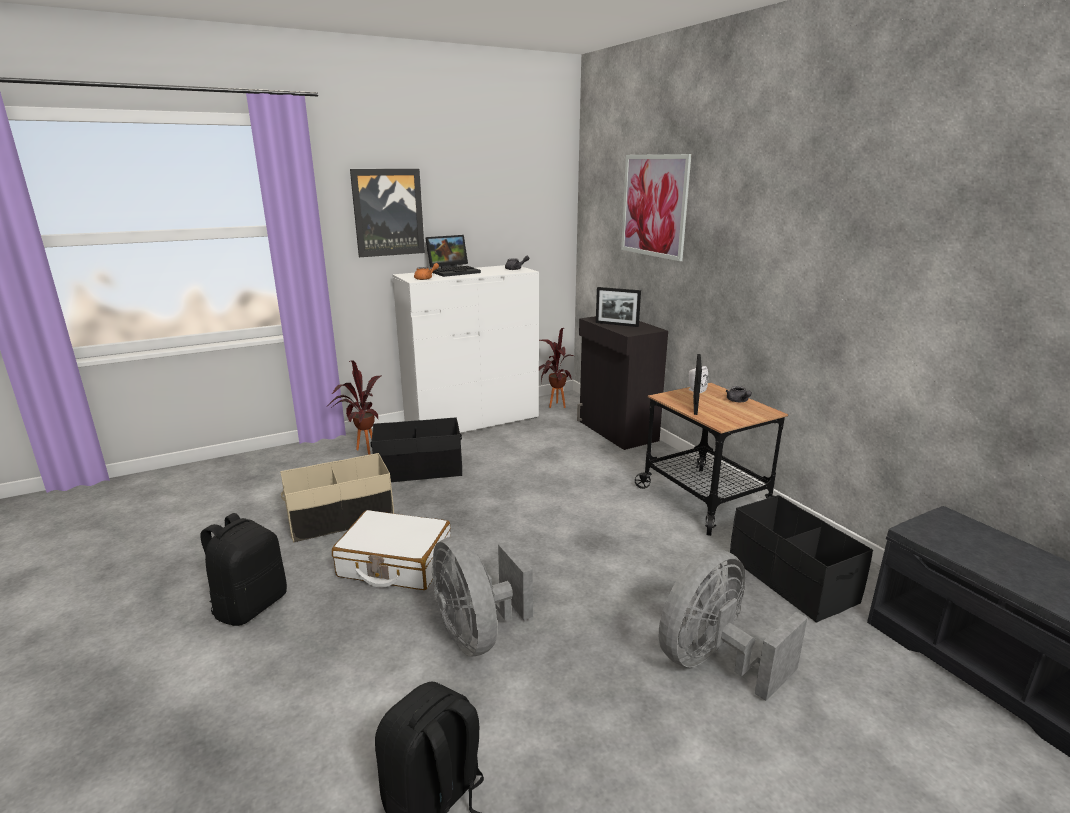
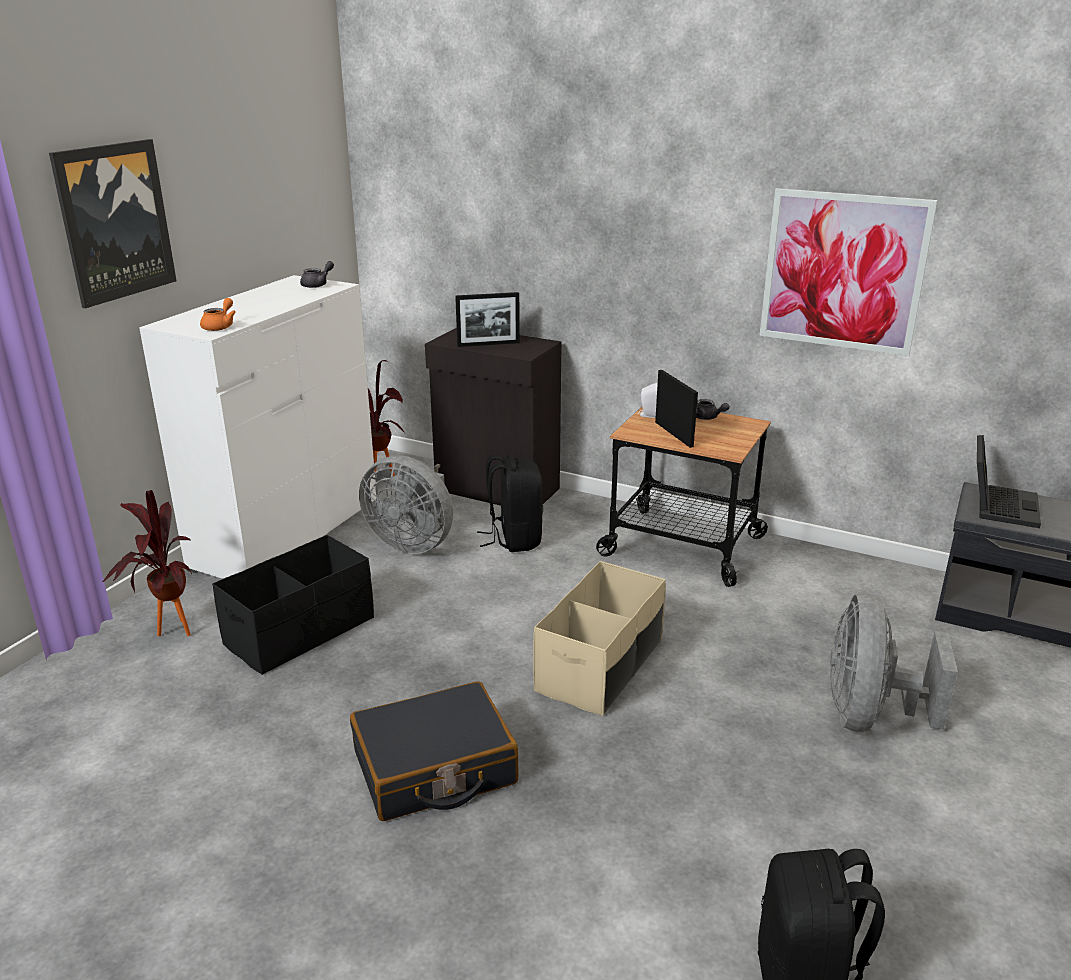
camera: 35 degrees left, 5 degrees up
(250, 605) = (308, 919): black backpack -> black backpack (514, 539)
(341, 518) = (276, 744): beige storage box -> beige storage box (601, 665)
(395, 563) = (434, 768): white suitcase -> black suitcase
(454, 271) = (234, 305): laptop -> laptop (998, 505)
(477, 634) = (635, 801): grey fan -> grey fan (412, 543)
(654, 206) = (516, 172): picture -> picture (843, 271)
(790, 580) = (843, 604): black storage box -> none

